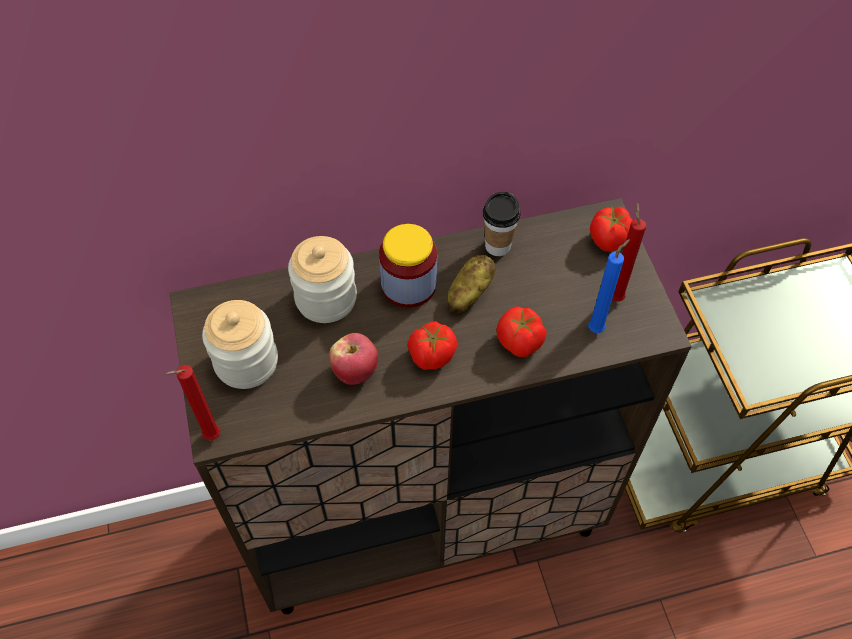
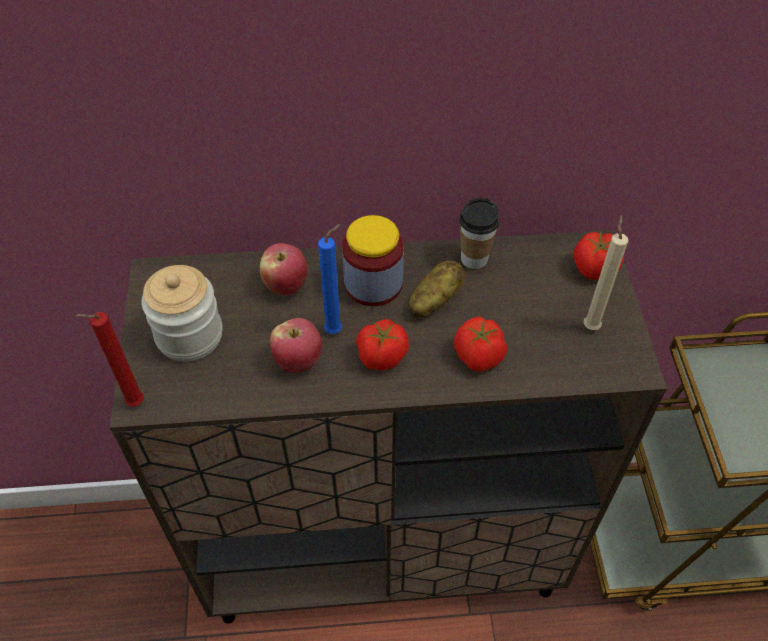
camera: 10 degrees right, 5 degrees down
(326, 298) = (285, 285): jar -> apple
(597, 328) = (565, 354): blue candle -> blue candle (336, 330)
(615, 296) = (590, 325): red candle -> beige candle

